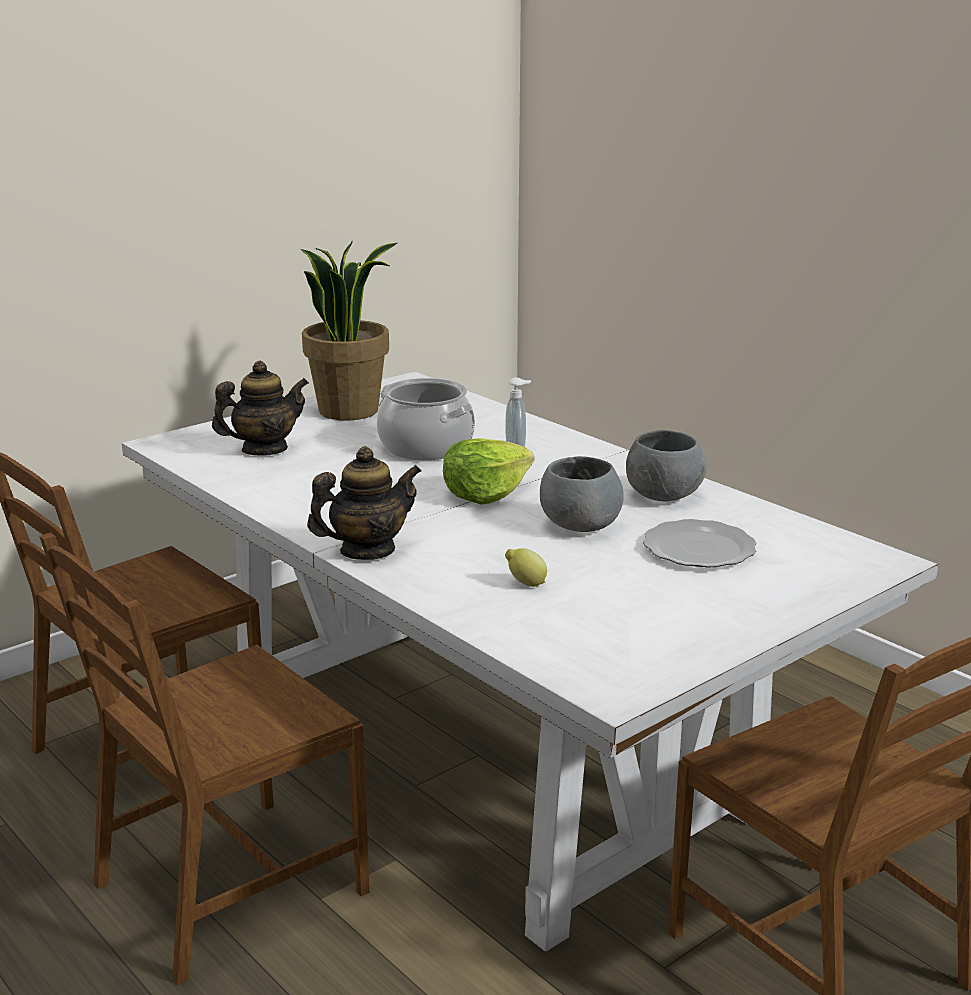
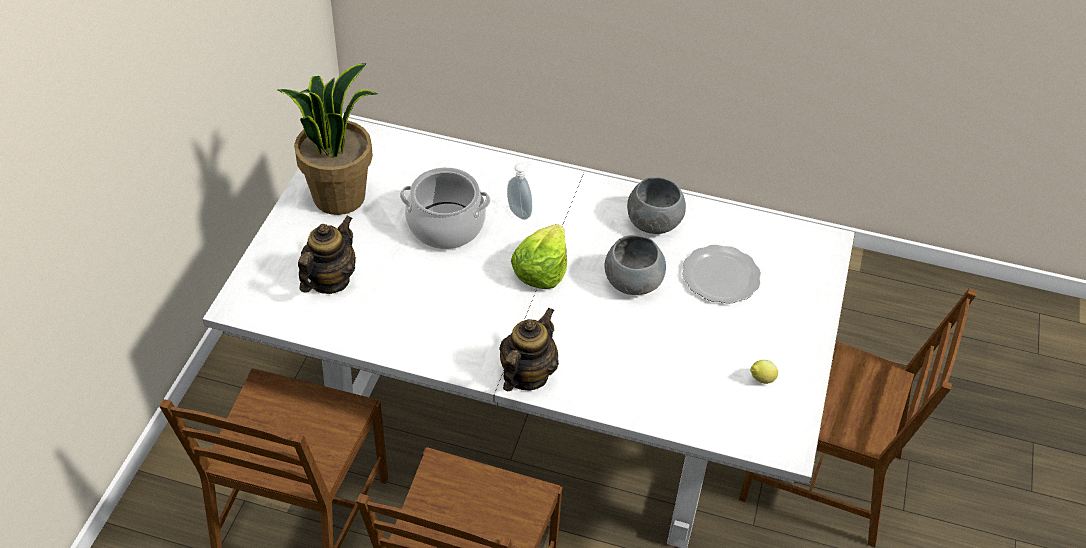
camera: 35 degrees left, 25 degrees up
(525, 584) = (654, 364): lemon -> lemon (761, 380)

